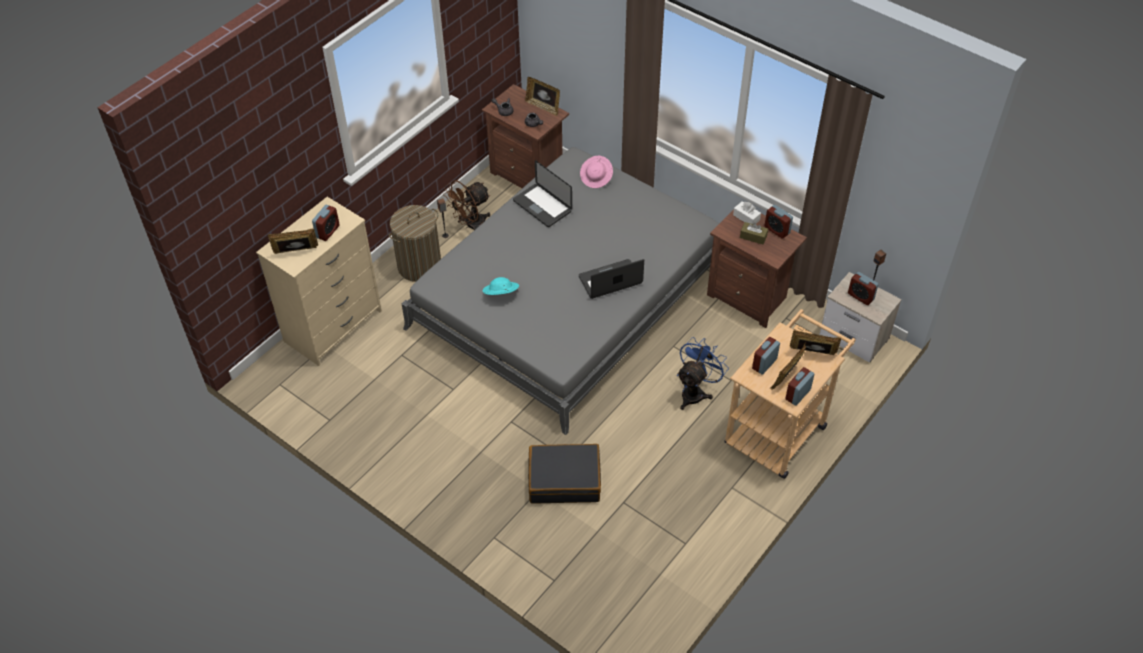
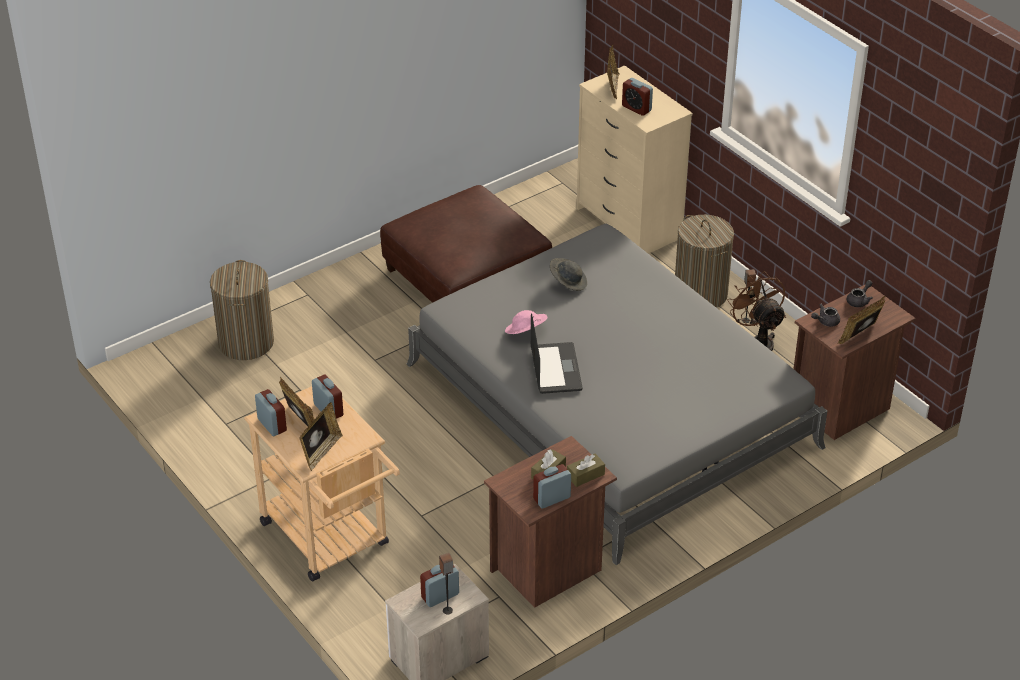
camera: 105 degrees right, 10 degrees down
(438, 422) = (466, 278): none -> brown ottoman
(501, 294) = (568, 282): turquoise hat -> grey hat
(542, 206) = (702, 336): laptop -> none
(564, 480) = (349, 353): black suitcase -> none
(576, 565) = (246, 342): none -> laundry basket
(596, 178) = (742, 393): pink hat -> pink hat (525, 332)
(695, 392) = (417, 480): blue fan -> none
(746, 217) = (585, 475): white tissue box -> brown tissue box

